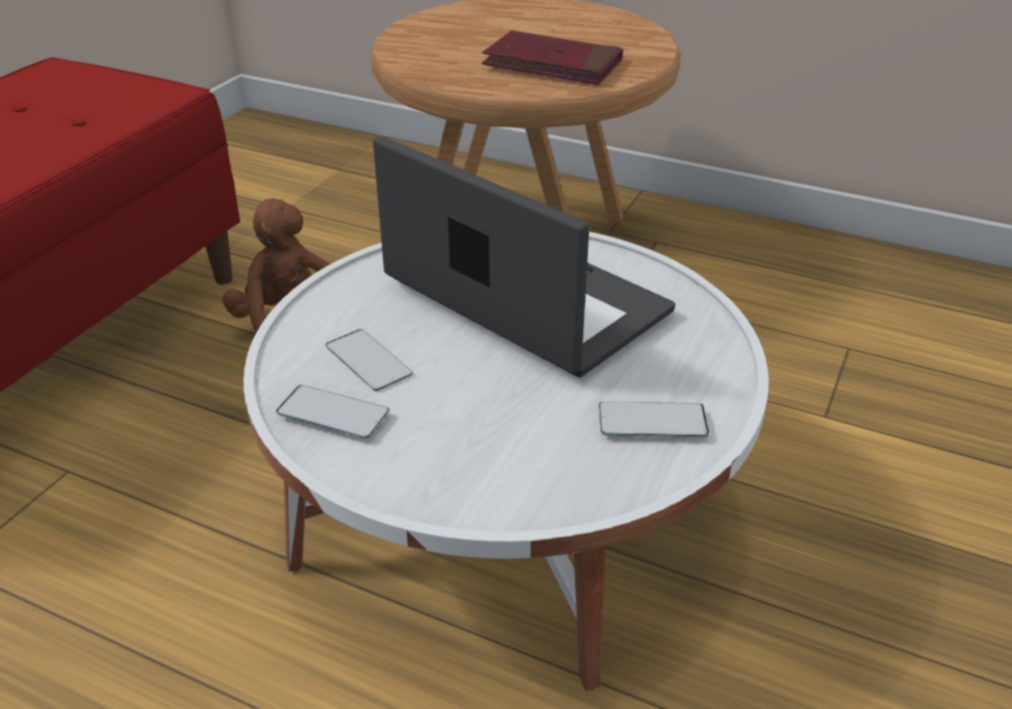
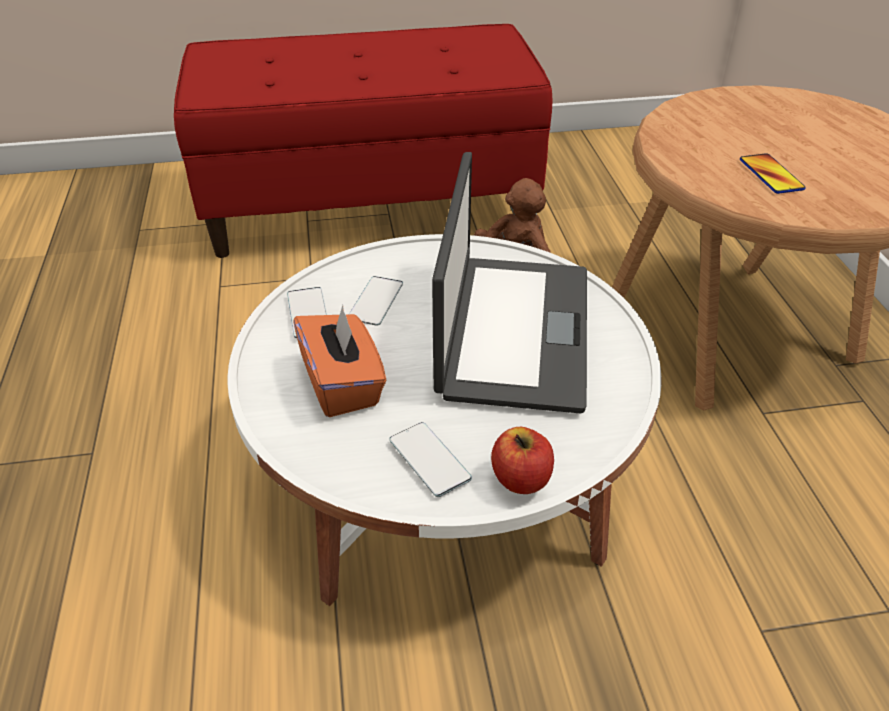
camera: 55 degrees right, 5 degrees up
(480, 436) = (343, 384): none -> orange tissue box
(552, 65) = (770, 175): red book -> phone
(723, 378) = (521, 479): none -> apple

